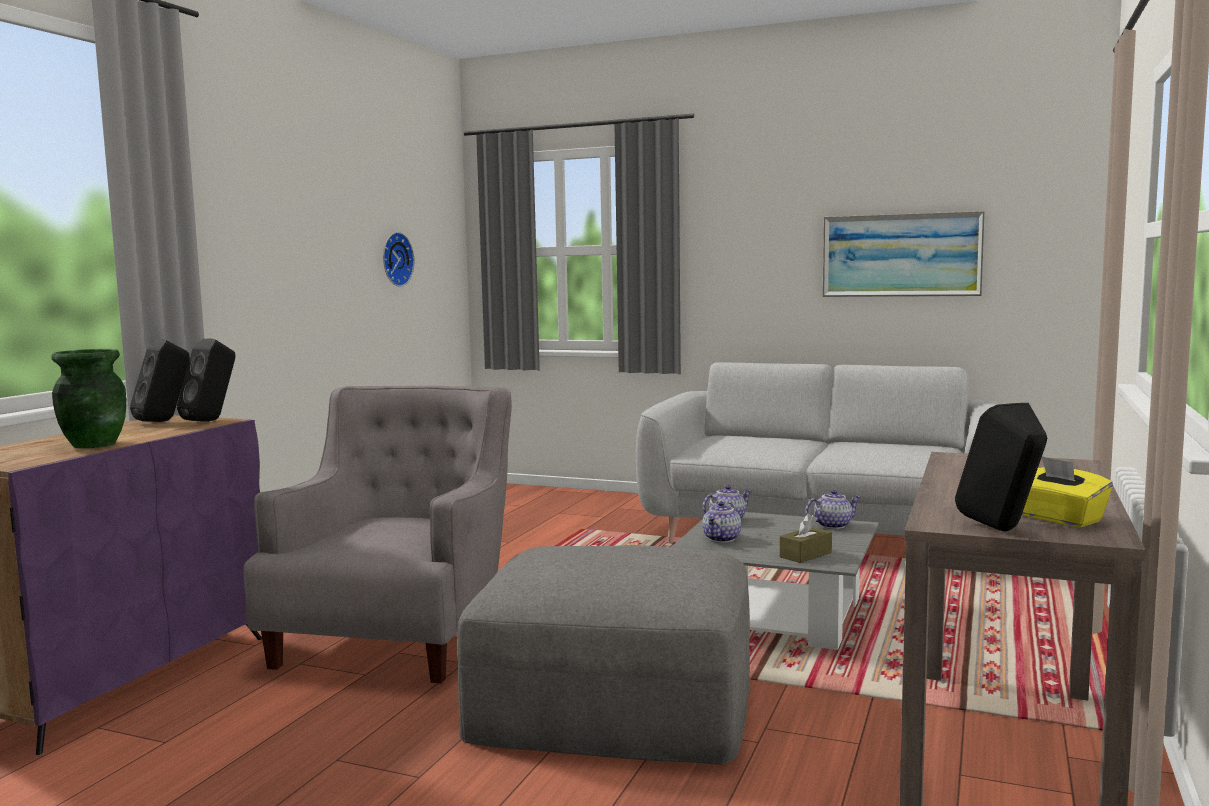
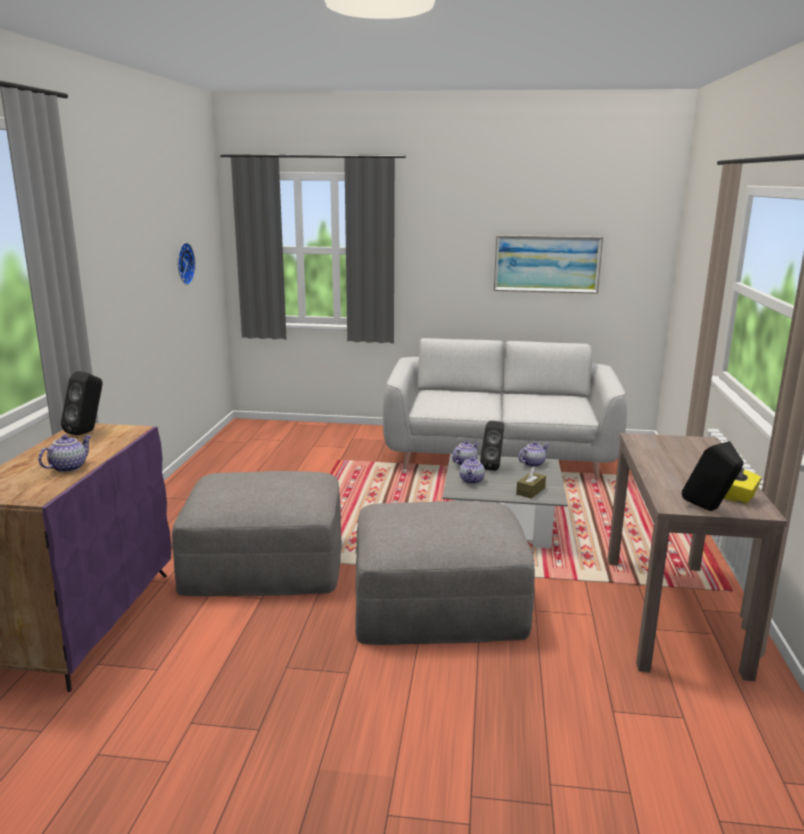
camera: 15 degrees left, 10 degrees up
(93, 445) = (68, 467): green vase -> teapot
(212, 420) = (126, 430): black speaker -> black speaker (493, 467)
(400, 635) = (265, 563): grey armchair -> grey ottoman

